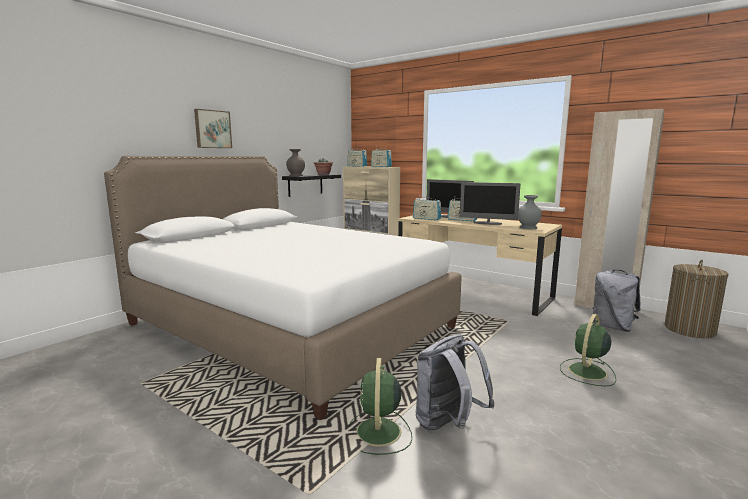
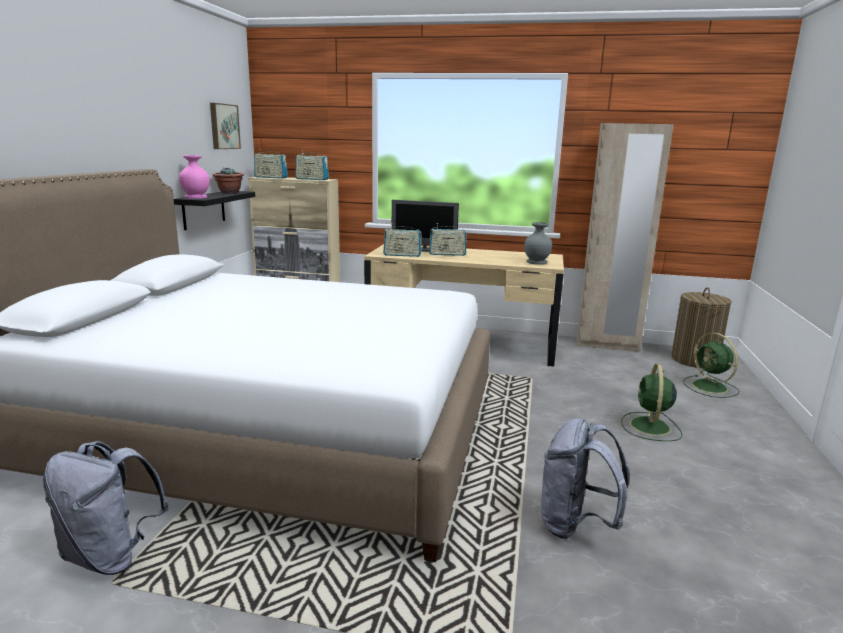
camera: 25 degrees left, 5 degrees up
(212, 129) = (72, 127): picture -> picture (223, 126)
(296, 175) = (196, 197): grey vase -> pink vase
(378, 433) = (514, 558): green fan -> green fan (711, 387)
(487, 223) = (484, 258): monitor -> none
(612, 327) = (631, 368): grey backpack -> grey backpack (111, 556)

